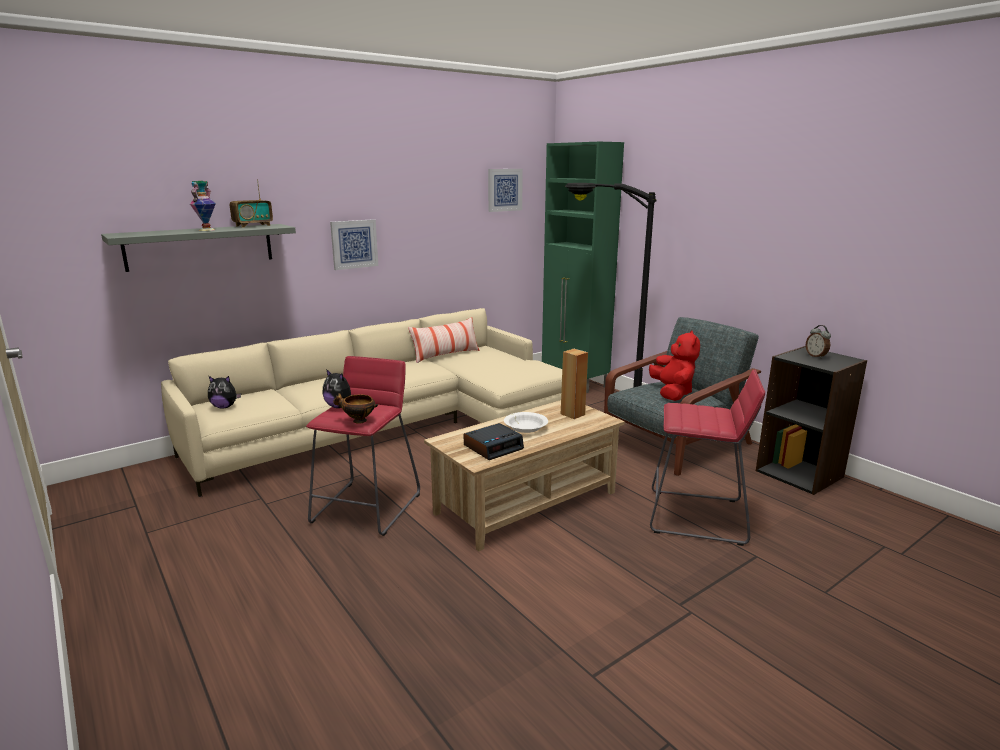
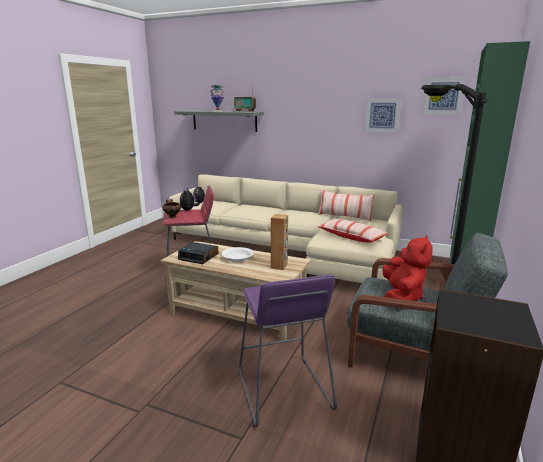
camera: 60 degrees right, 0 degrees up
(354, 244) = (306, 128): picture -> picture (382, 115)
(517, 369) = (351, 237): none -> pillow
(672, 393) = (402, 297): red plush toy -> red plush toy turned 45 degrees counterclockwise
(697, 517) = (283, 390): red stool -> purple stool
(816, 356) = (489, 313): alarm clock -> none

